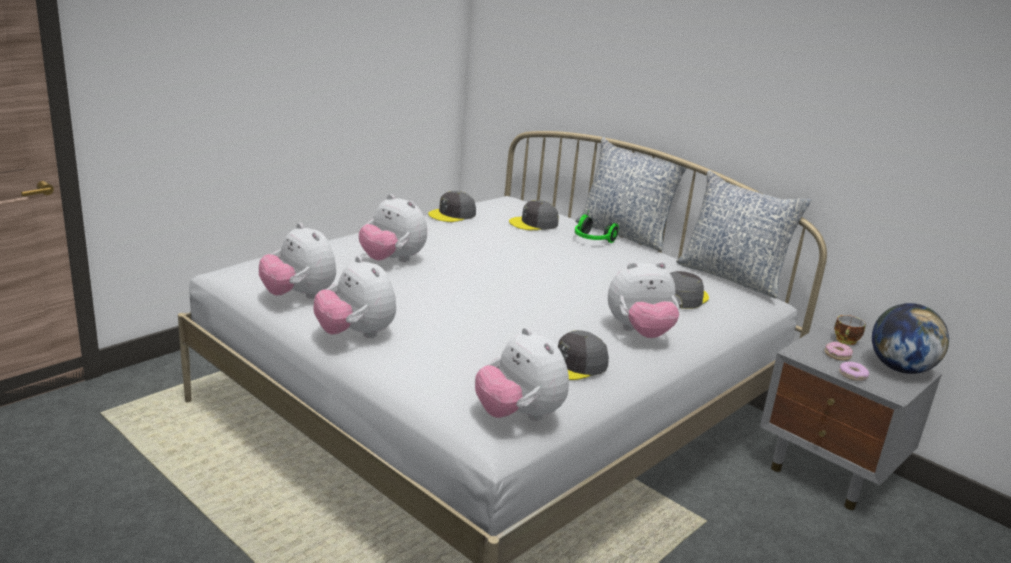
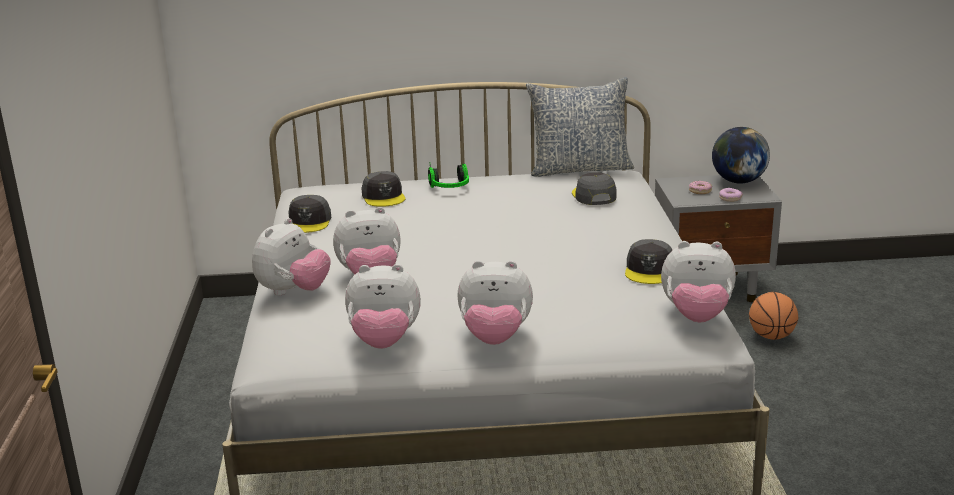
camera: 45 degrees left, 0 degrees up
(534, 223) = (384, 197): grey cap -> grey cap turned 45 degrees counterclockwise
(624, 234) = (452, 173): pillow -> none
(639, 332) = (628, 231): plush toy -> plush toy (293, 291)
(803, 546) = (771, 336): none -> basketball
(846, 341) = (686, 180): cup -> none

